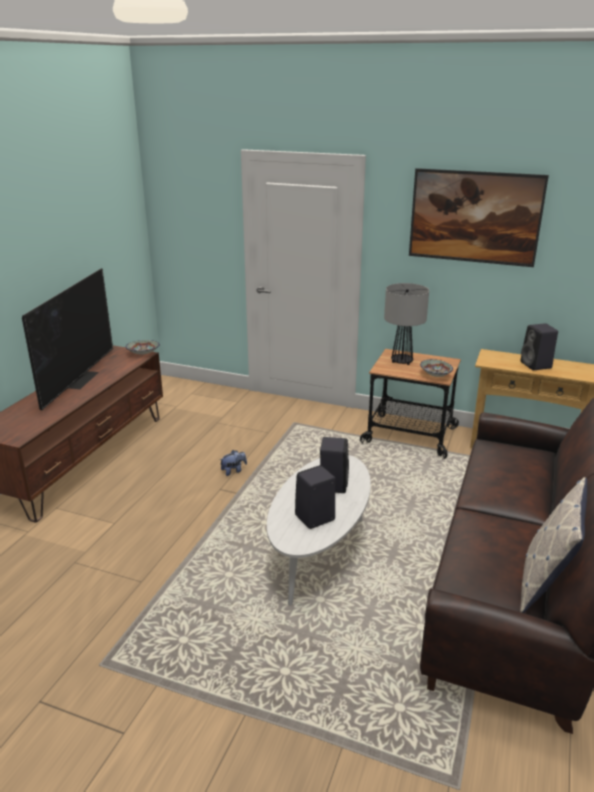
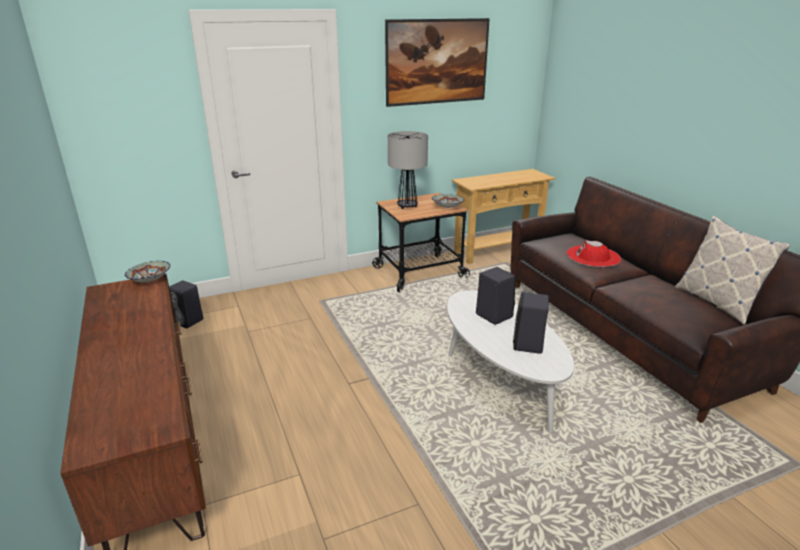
camera: 45 degrees left, 0 degrees up
(79, 379) = (116, 333): television -> none
(233, 471) = (334, 362): plush toy -> none
(509, 480) = (593, 256): none -> red hat
(536, 365) = (503, 179): black speaker -> black speaker (188, 321)

